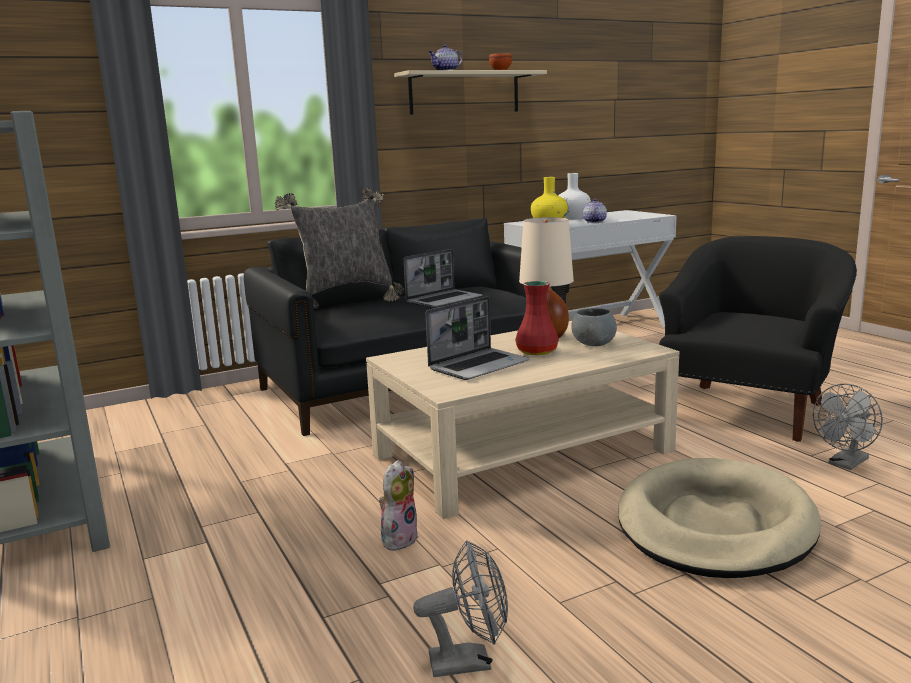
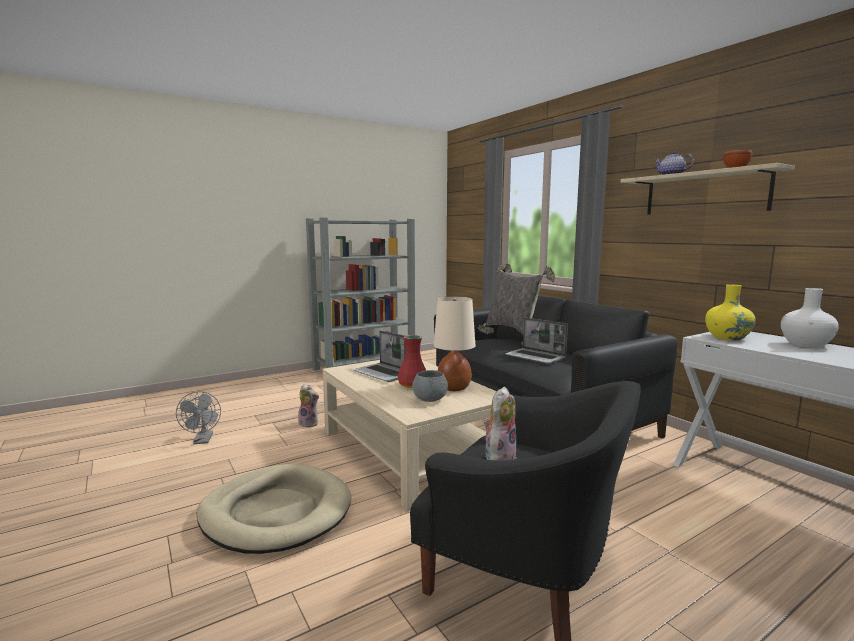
camera: 85 degrees right, 5 degrees down
(594, 222) = (779, 350): teapot -> none
(742, 323) = (499, 457): none -> plush toy
(845, 464) = (362, 617): grey fan -> none

